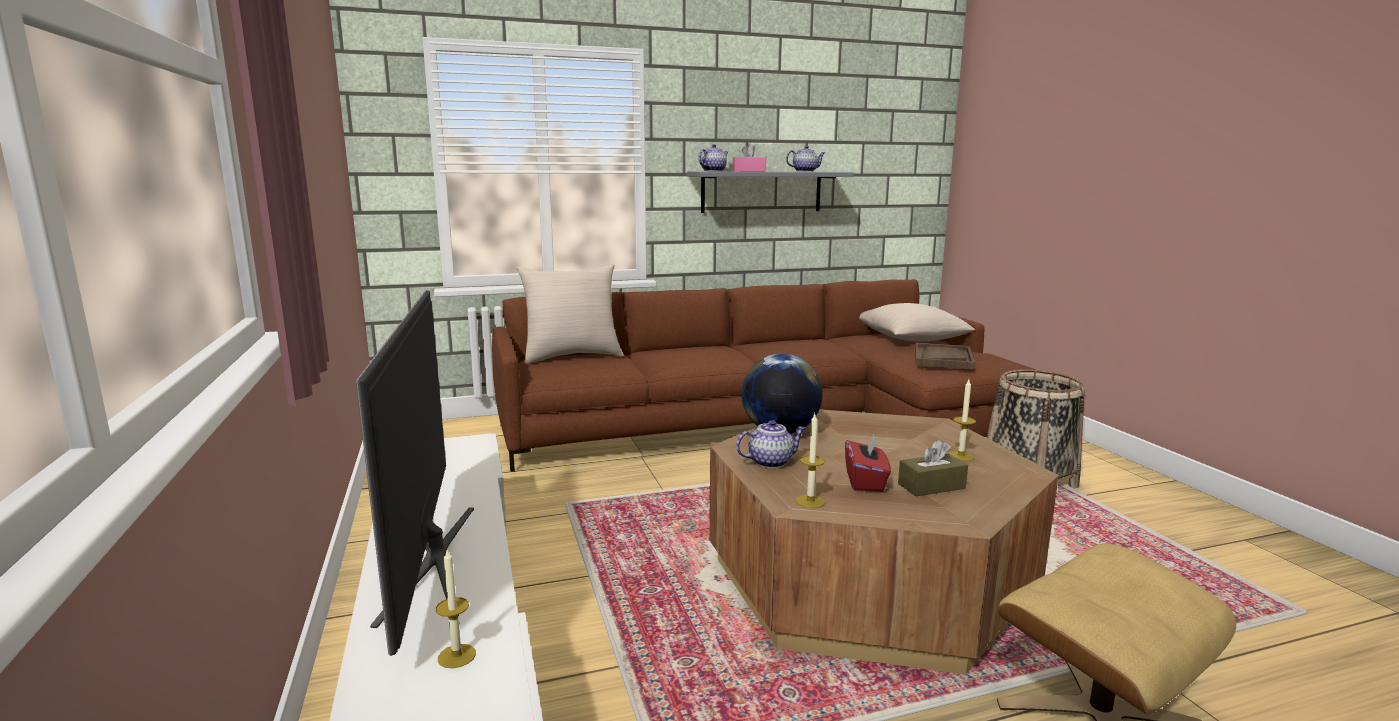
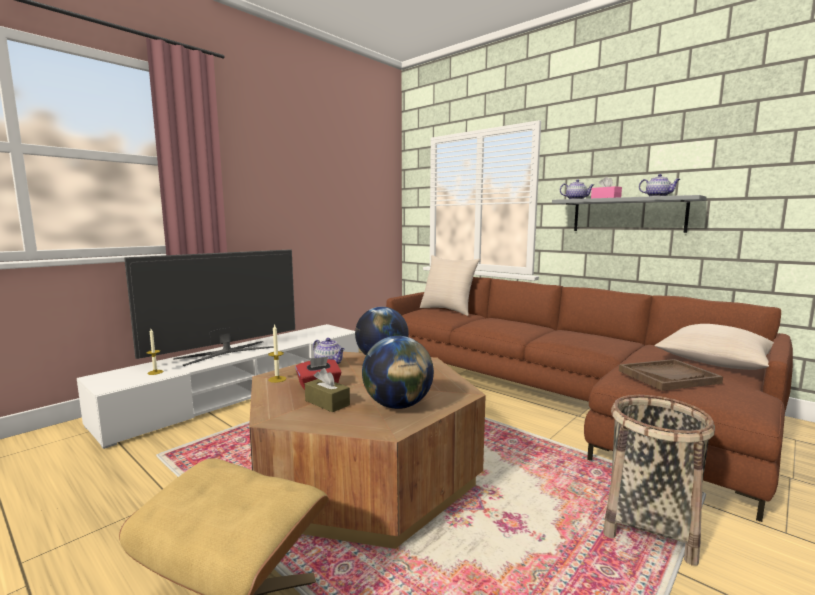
camera: 60 degrees right, 5 degrees down
(960, 456) = (398, 405): candle -> globe

